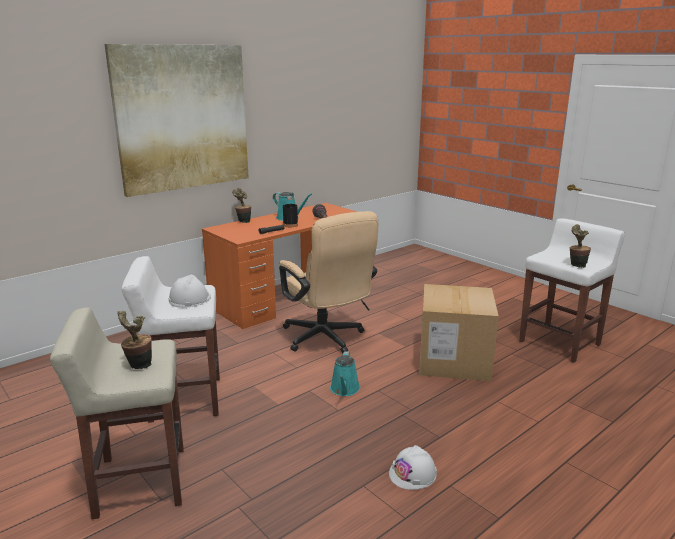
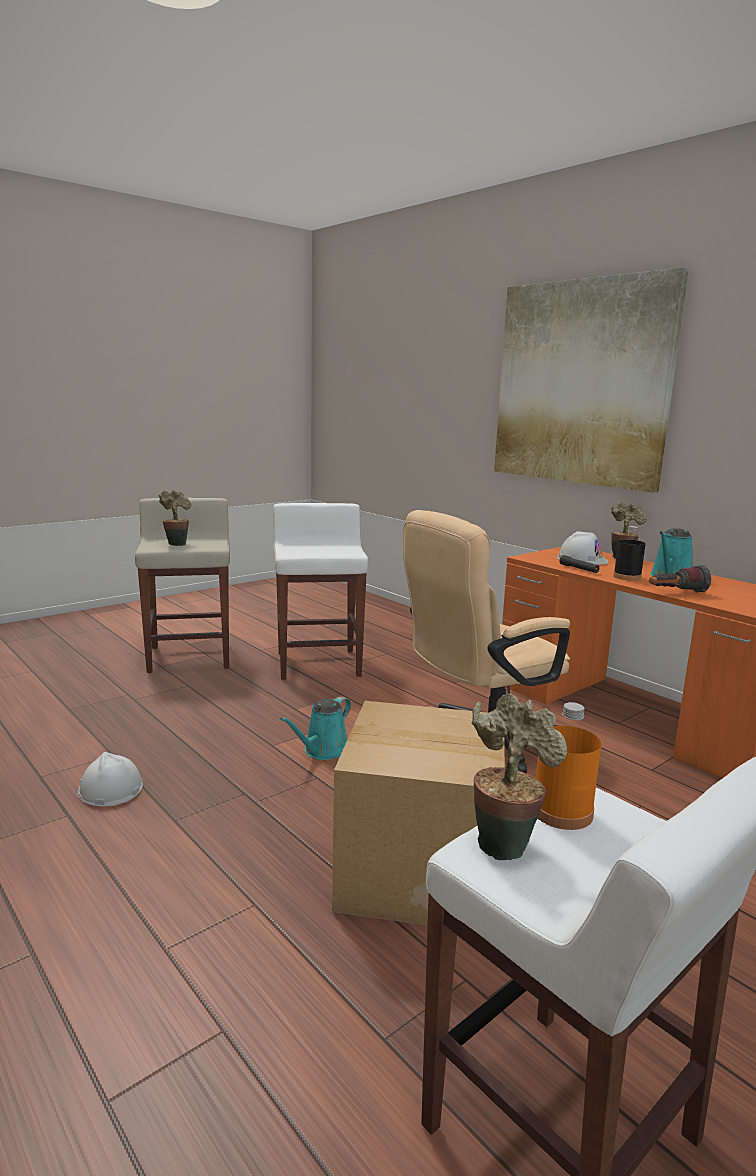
camera: 90 degrees right, 5 degrees down
(189, 299) = (319, 550): white hard hat -> white hard hat (582, 559)
(344, 389) = (323, 751): turquoise watering can -> turquoise watering can turned 60 degrees counterclockwise
(553, 259) = (562, 812): none -> orange bottle

